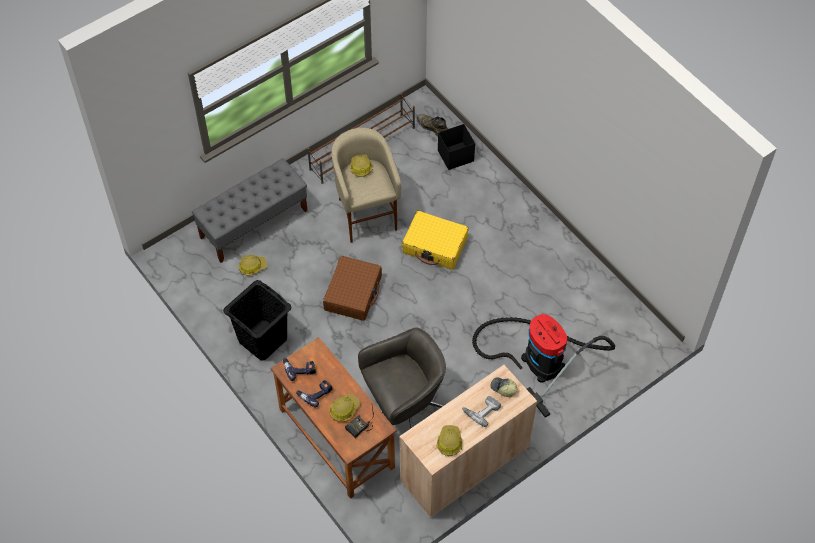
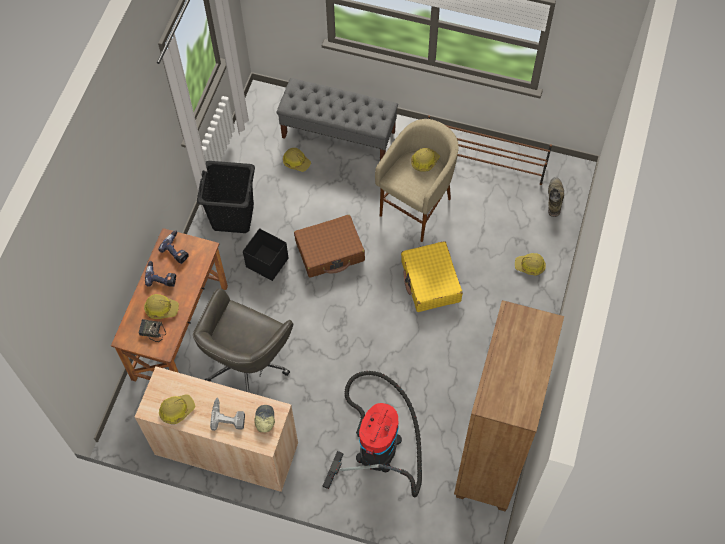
camera: 55 degrees right, 5 degrees up
(403, 407) = (247, 363): grey office chair -> grey office chair turned 90 degrees clockwise
(455, 156) = (540, 235): black storage box -> black storage box (267, 262)
(474, 178) = (530, 266): none -> hard hat
(602, 297) = (491, 457): none -> brown bookcase

